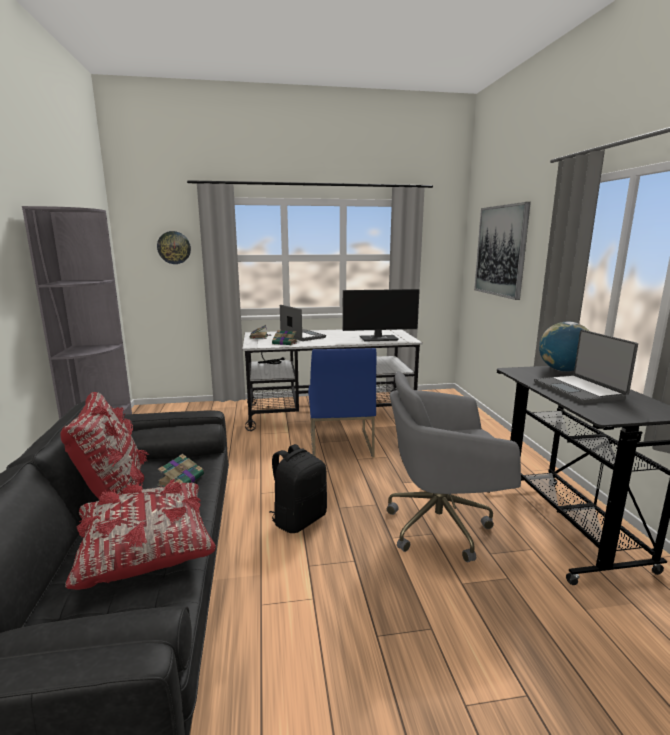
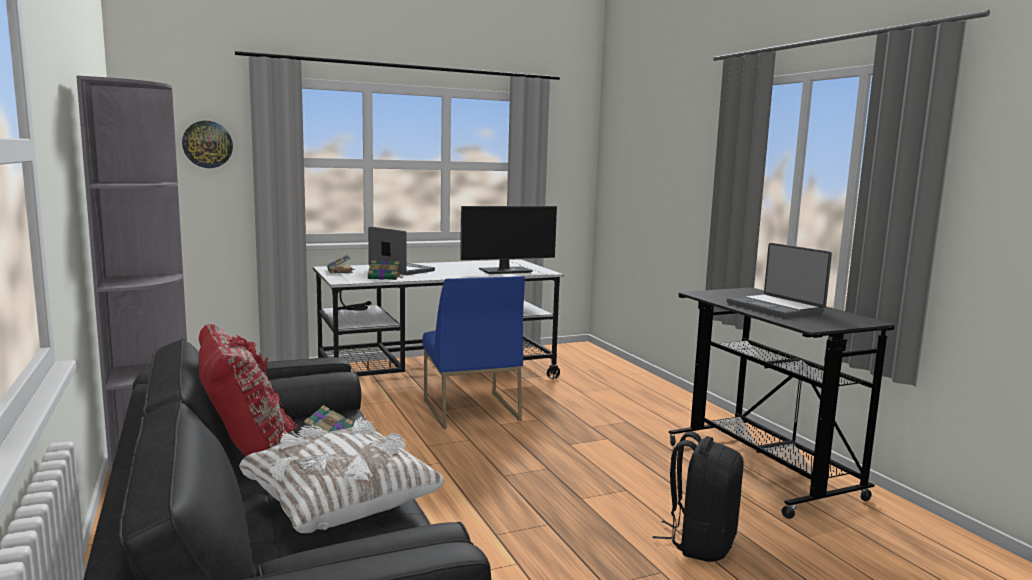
camera: 15 degrees left, 5 degrees down
(146, 551) = (340, 504): red pillow -> white pillow
(299, 519) = (459, 492): black backpack -> black backpack (700, 543)
(443, 528) = (635, 483): grey office chair -> none
(501, 251) = (650, 160): picture -> none
(563, 370) = (748, 292): globe -> none

